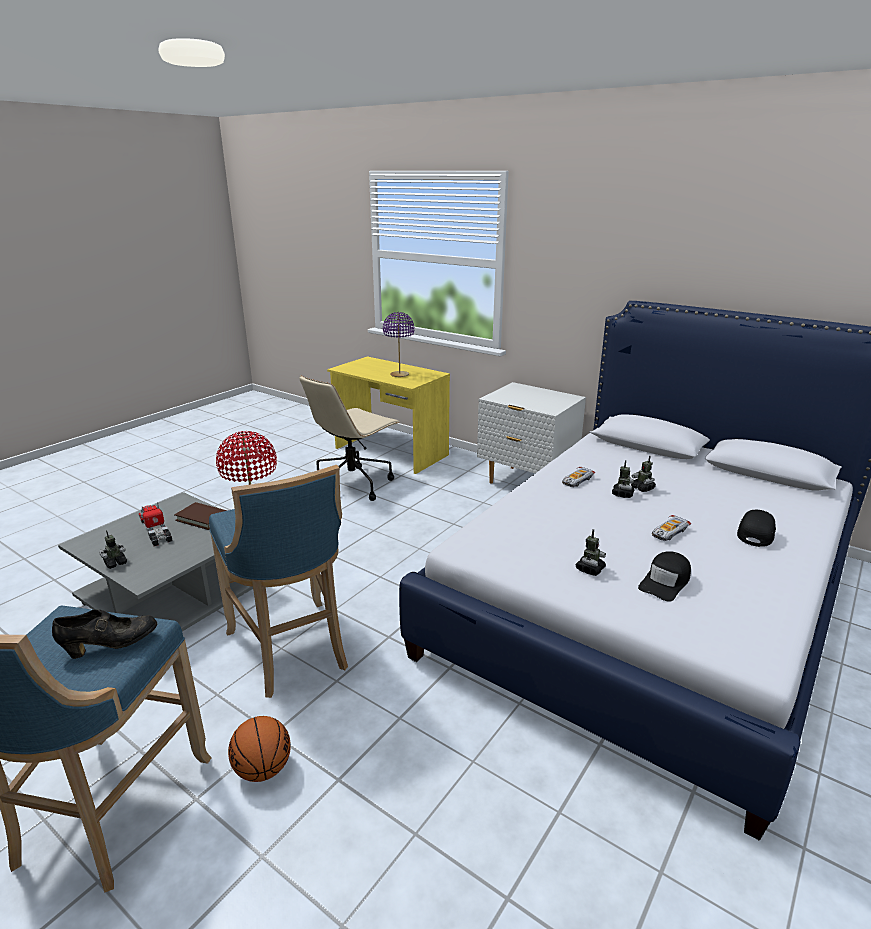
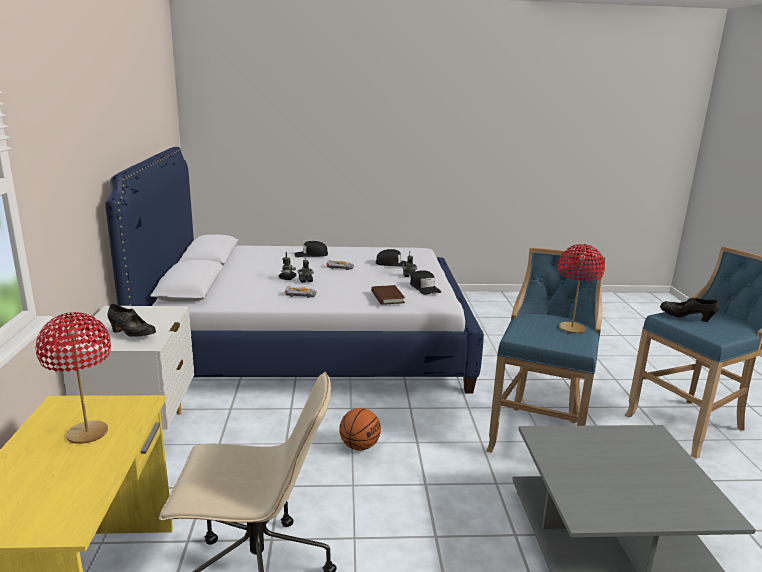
camera: 130 degrees left, 5 degrees down
(115, 563) = (680, 464): toy robot -> none
(156, 530) = (629, 482): toy truck -> none
(203, 518) = (570, 470): brown book -> brown book (387, 297)
(263, 769) = (598, 398): basketball -> basketball (359, 446)
(400, 375) = (87, 433): purple table lamp -> red table lamp
(515, 396) = (132, 335): none -> black shoe
(523, 554) = (424, 288): none -> black cap

